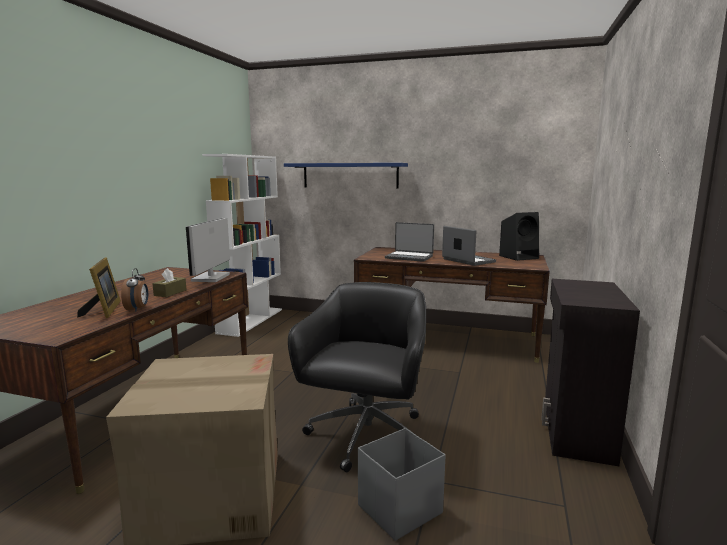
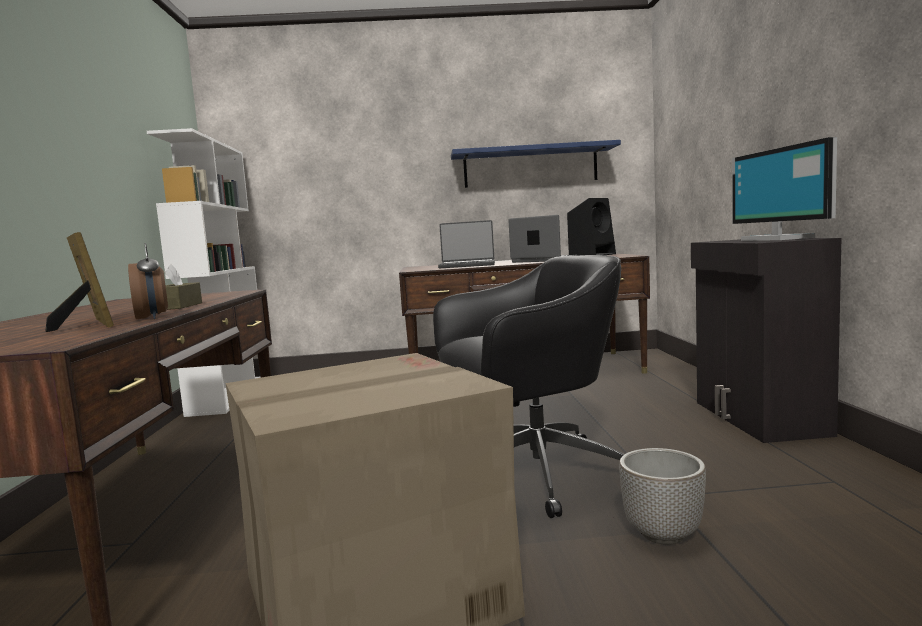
camera: 20 degrees left, 5 degrees down
(212, 278) = (221, 295): monitor -> monitor (779, 239)
(350, 175) = (357, 173): blue shelf -> blue shelf (530, 167)
(366, 437) = (532, 475): black office chair -> black office chair turned 75 degrees clockwise
(398, 509) = (663, 535): grey storage box -> planter

